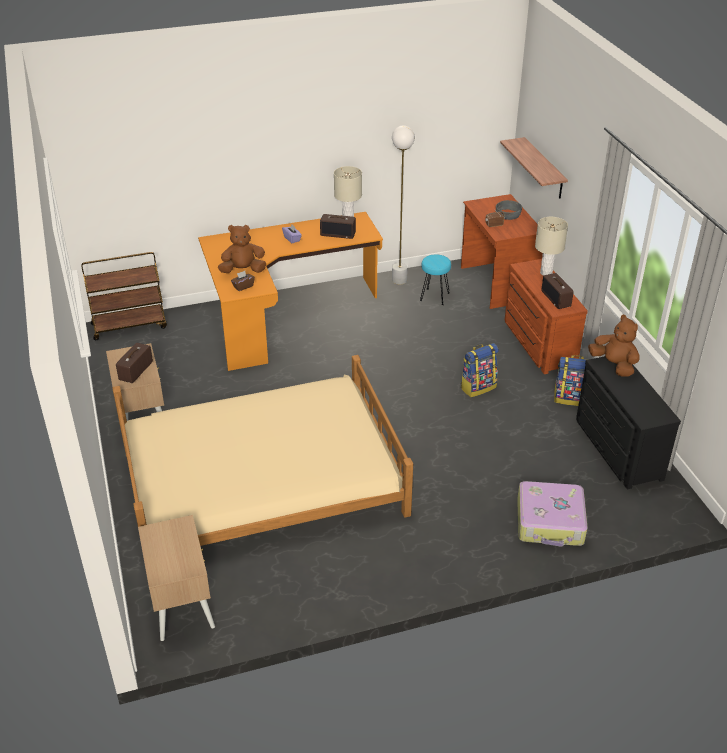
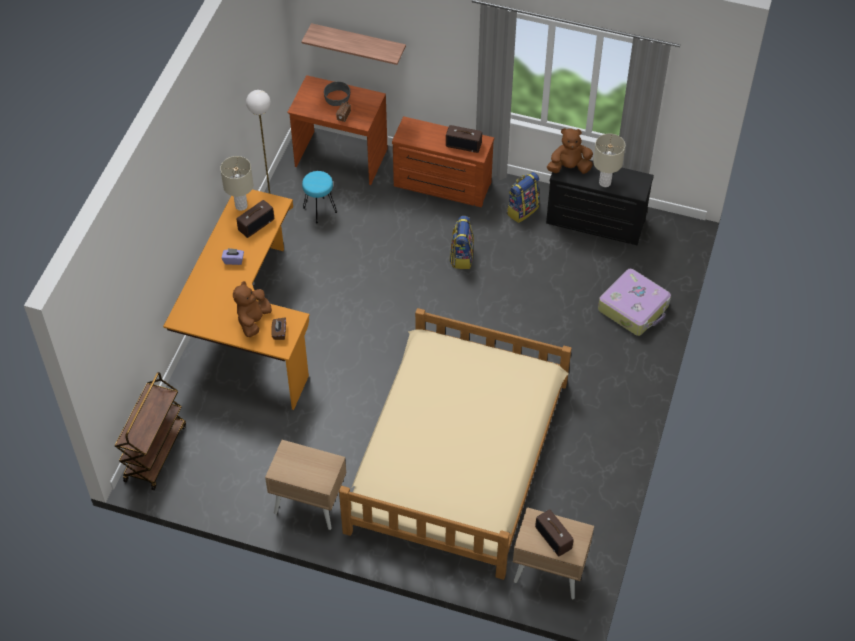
camera: 55 degrees left, 15 degrees up
(136, 371) = (315, 467): radio -> radio (554, 538)
(546, 273) = (425, 128): beige table lamp -> beige table lamp (604, 182)

